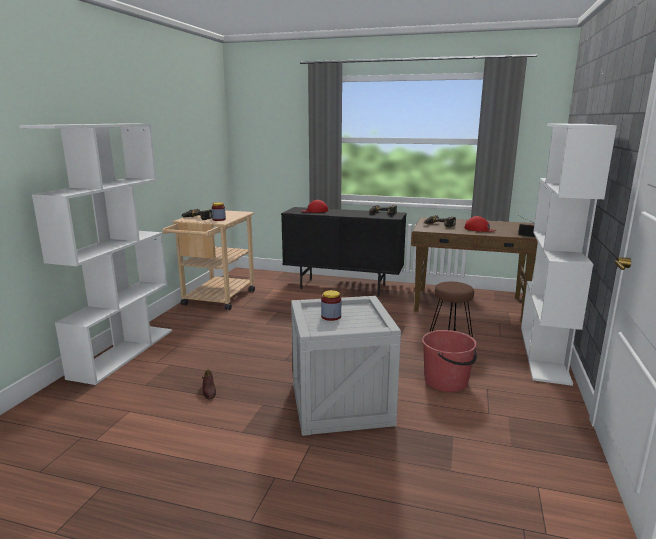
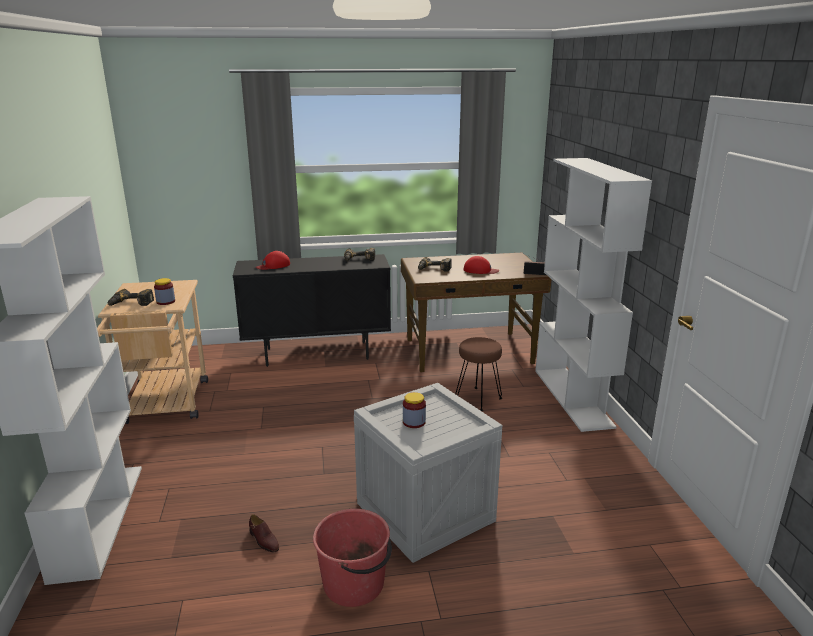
camera: 25 degrees left, 5 degrees up
(446, 381) = (508, 454): red bucket -> red bucket (355, 584)

